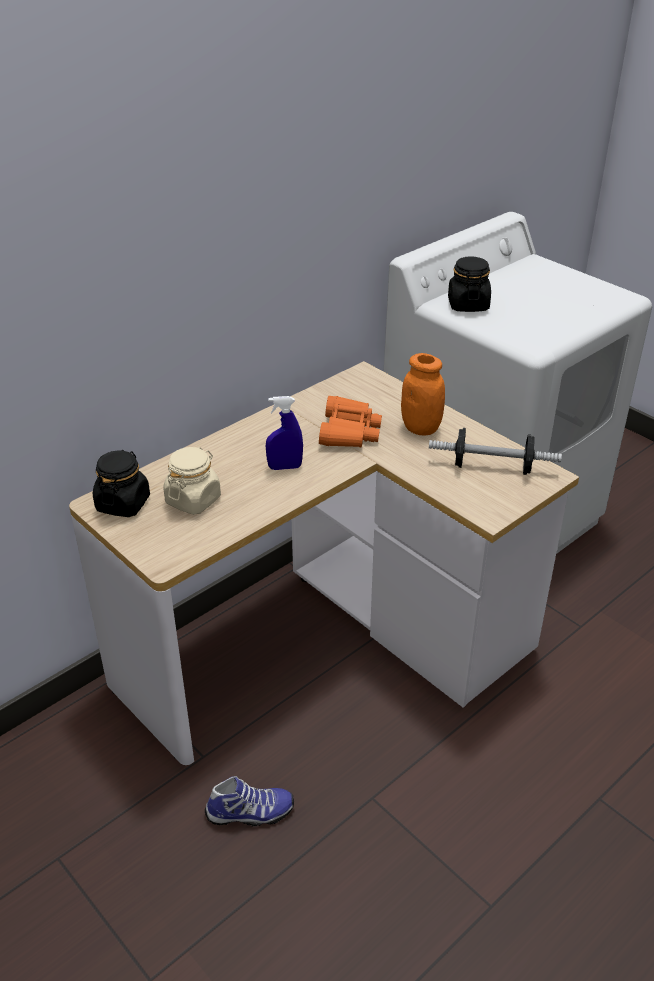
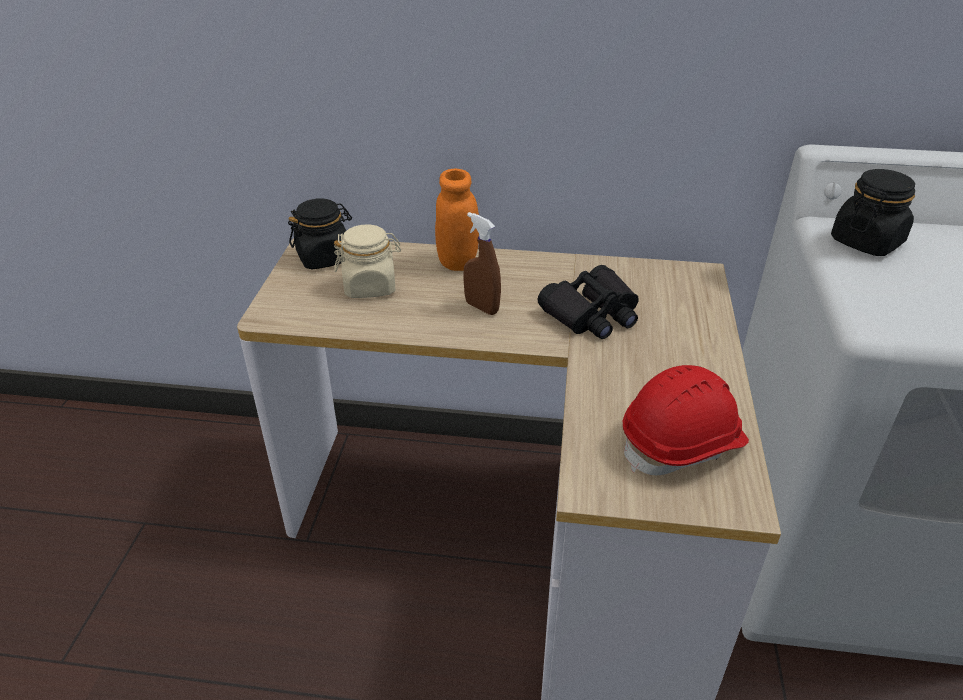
camera: 50 degrees right, 0 degrees up
(250, 813) = (271, 615): shoe -> none
(285, 467) = (481, 307): blue spray bottle -> brown spray bottle
(349, 432) = (592, 314): orange binoculars -> black binoculars
(421, 428) = (671, 355): orange jar -> orange jar (457, 262)
(492, 467) = (683, 444): dumbbell -> red hard hat

